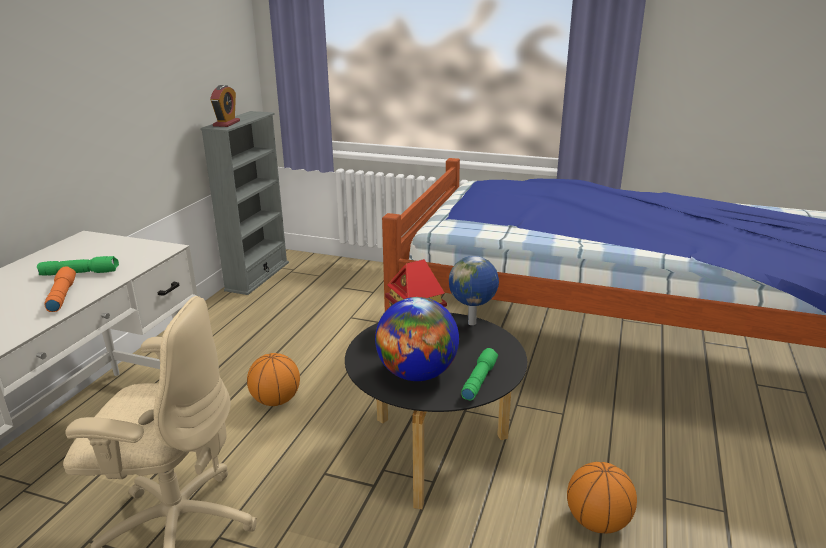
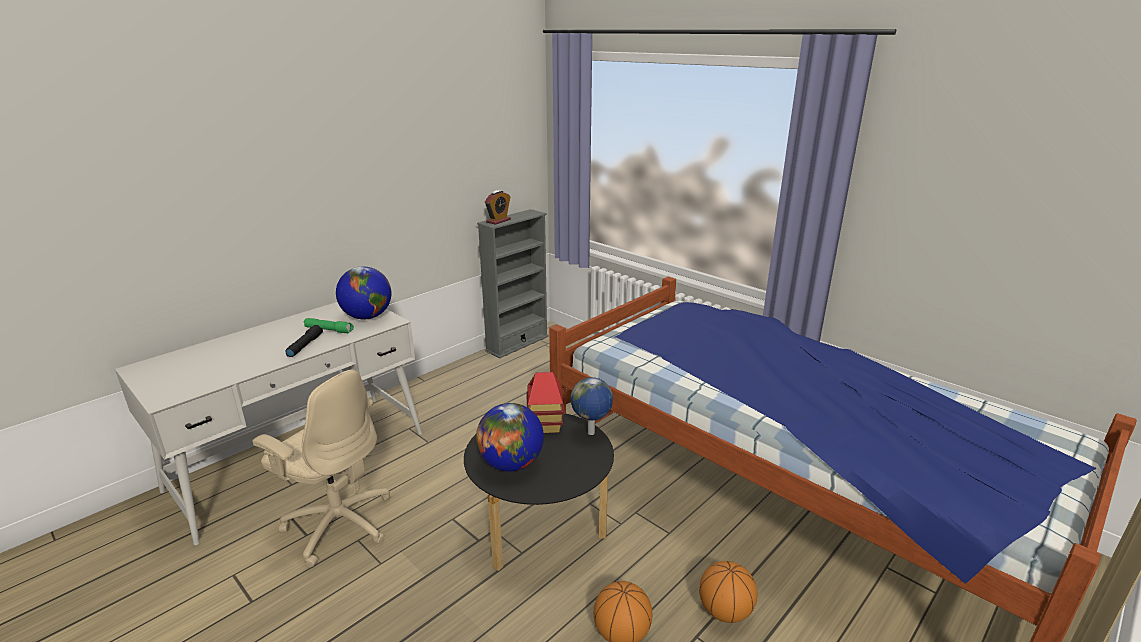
camera: 25 degrees right, 0 degrees up
(61, 296) = (305, 345): orange flashlight -> black flashlight
(122, 250) = (367, 317): none -> globe
(276, 400) = (459, 451): basketball -> basketball (724, 611)
(478, 380) = (551, 483): green flashlight -> none

